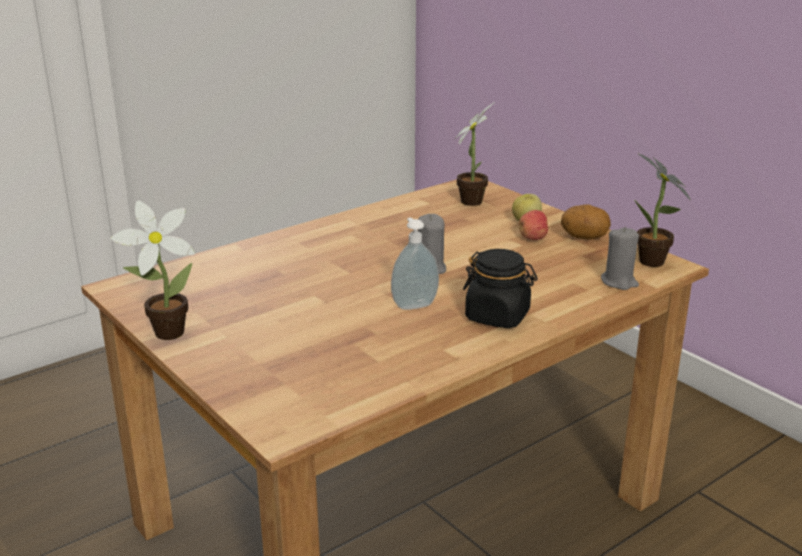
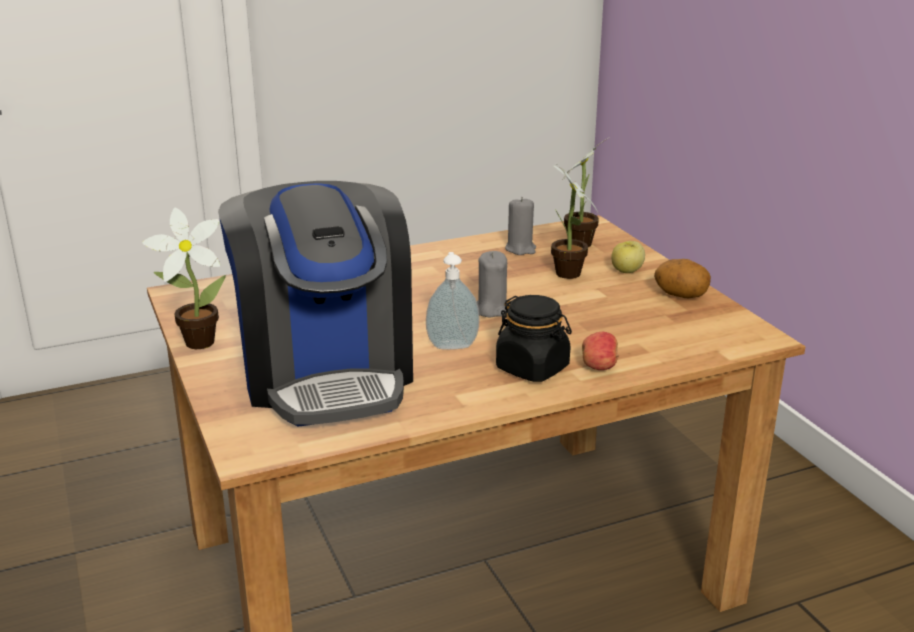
camera: 15 degrees right, 0 degrees up
(312, 345) = (326, 373): none -> coffee machine
(533, 238) = (623, 290): apple -> apple (599, 367)
(619, 282) = (690, 348): grey candle -> grey candle (520, 249)
(653, 263) = (742, 333): potted plant -> potted plant (567, 275)

